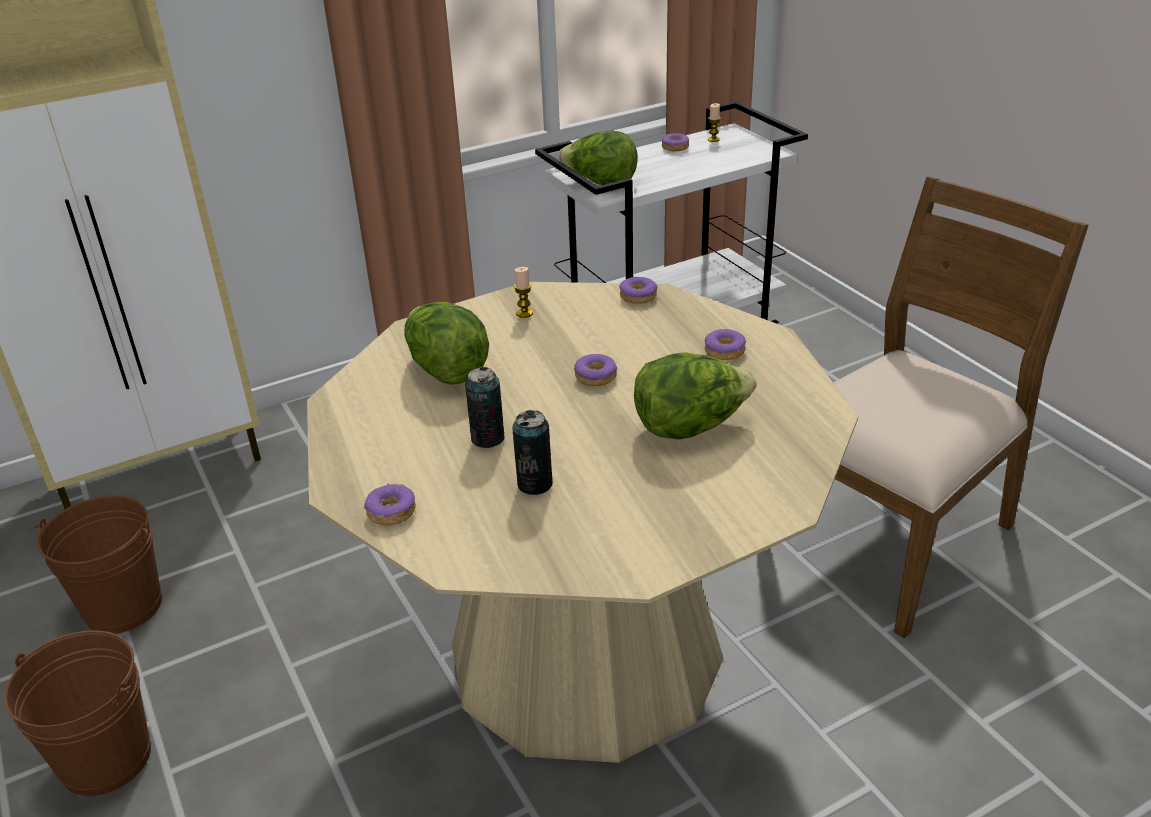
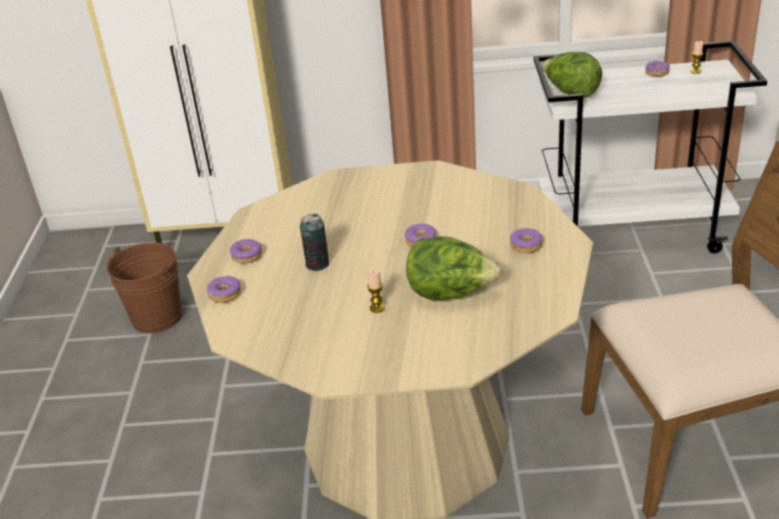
camera: 30 degrees right, 0 degrees up
(106, 758) = (97, 404): brown bucket -> none
(446, 370) = (332, 211): lettuce -> none
(524, 313) = (415, 183): candle -> candle (377, 308)
(535, 484) = (319, 302): can -> none
(638, 296) = (503, 189): donut -> donut (247, 256)

